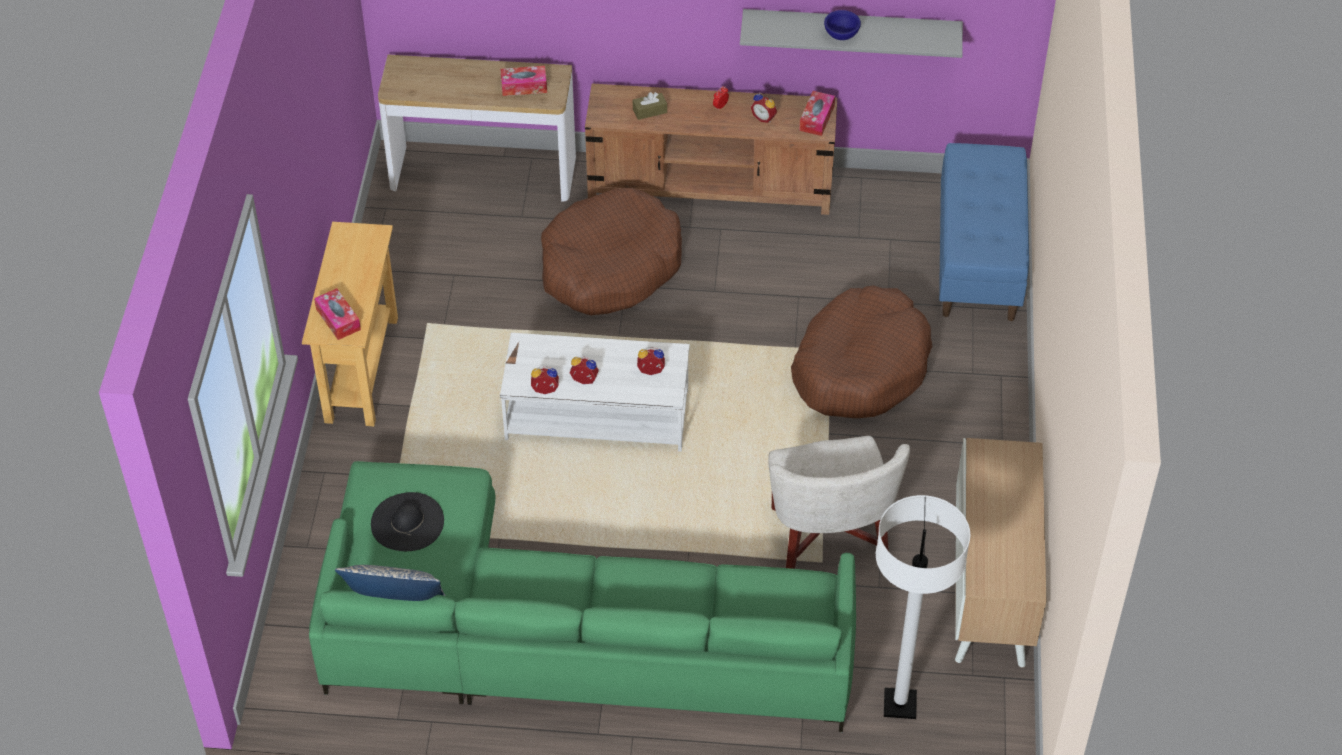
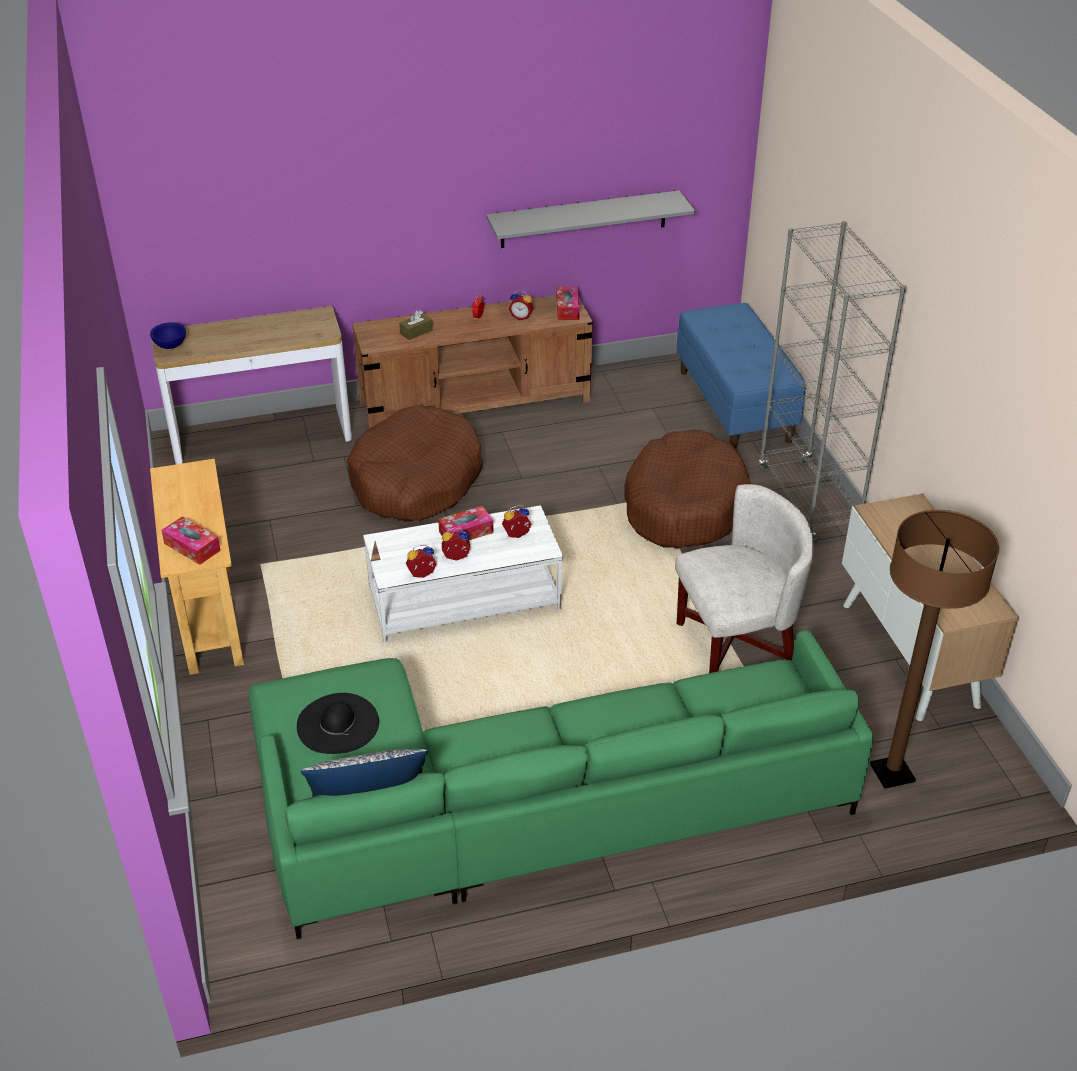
camera: 20 degrees left, 10 degrees down
(524, 86) = (295, 328): tissue box -> tissue box (466, 532)
(827, 535) = (736, 645): white armchair -> white armchair turned 75 degrees counterclockwise
(842, 35) = (584, 216): blue bowl -> blue bowl (171, 345)
(899, 704) = (892, 773): white floor lamp -> brown floor lamp
(988, 398) = (808, 503): none -> grey bookcase

